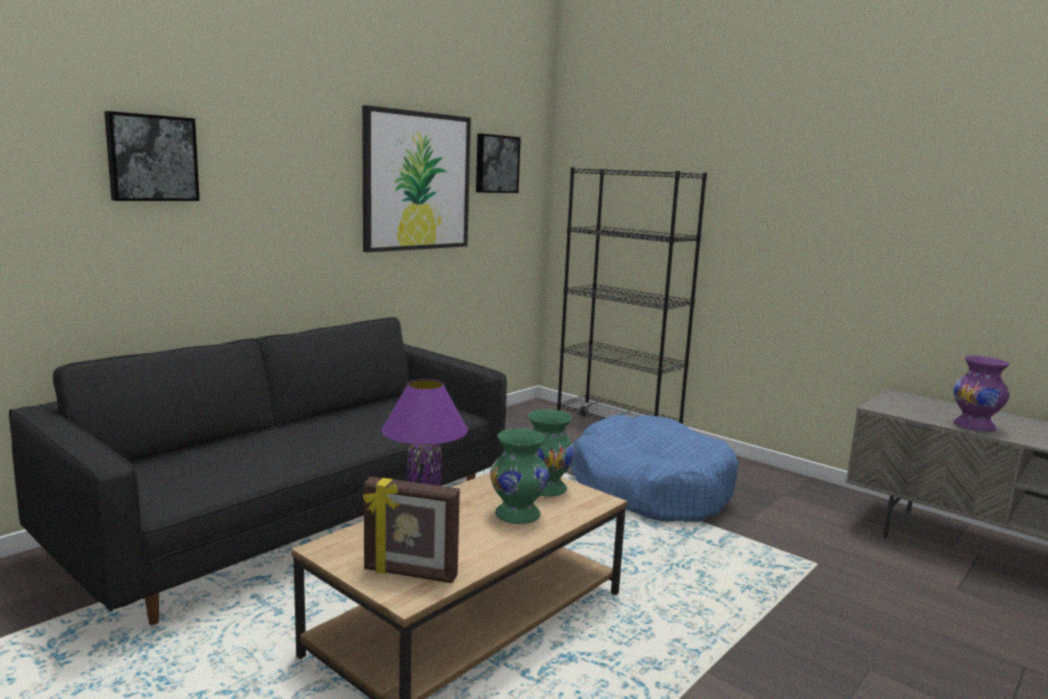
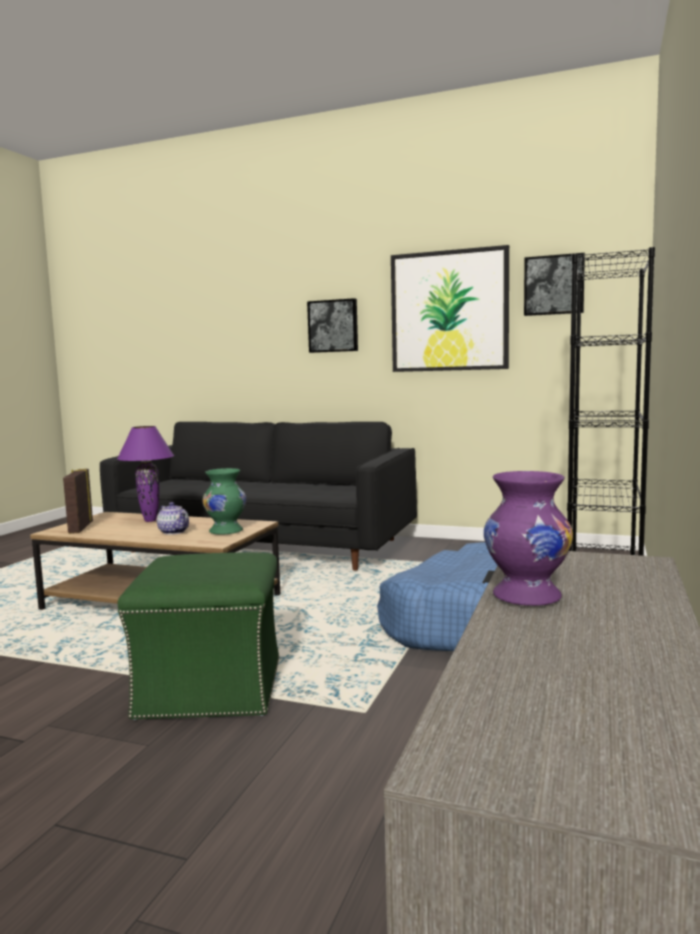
camera: 70 degrees right, 5 degrees down
(152, 158) = (248, 313): picture -> picture (333, 326)
(516, 515) = (174, 532): green vase -> teapot
(755, 621) = (212, 687): none -> green ottoman

